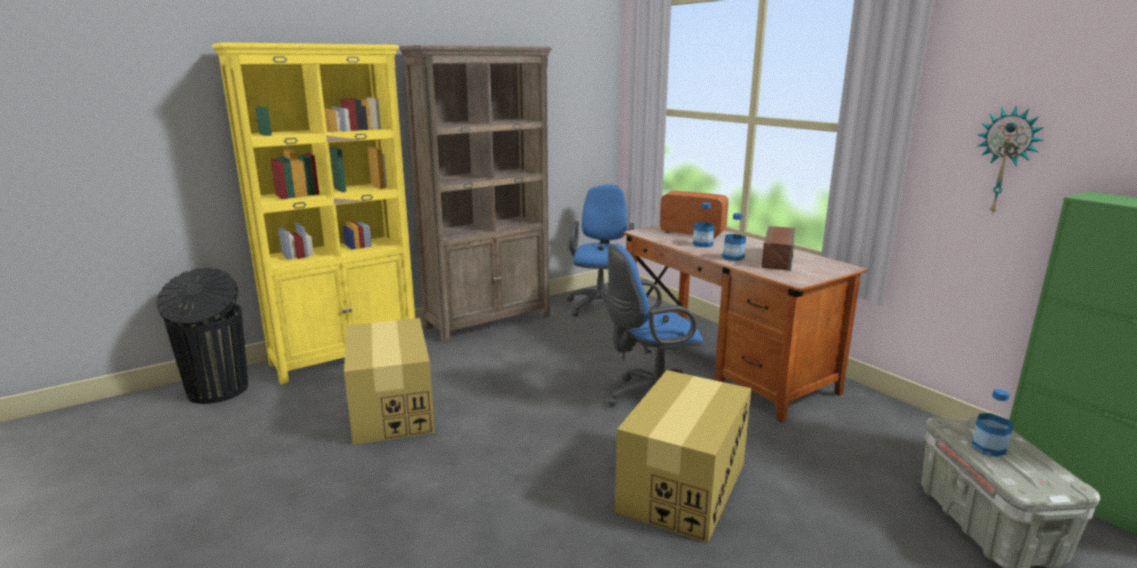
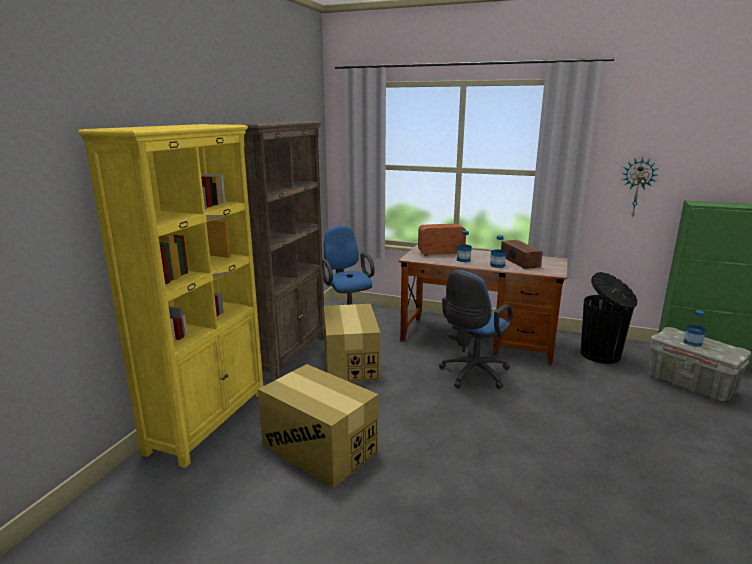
camera: 35 degrees left, 0 degrees up
(217, 391) = (126, 500): black trash can -> black trash can (601, 355)
(682, 486) = (563, 421): cardboard box -> cardboard box (351, 363)

